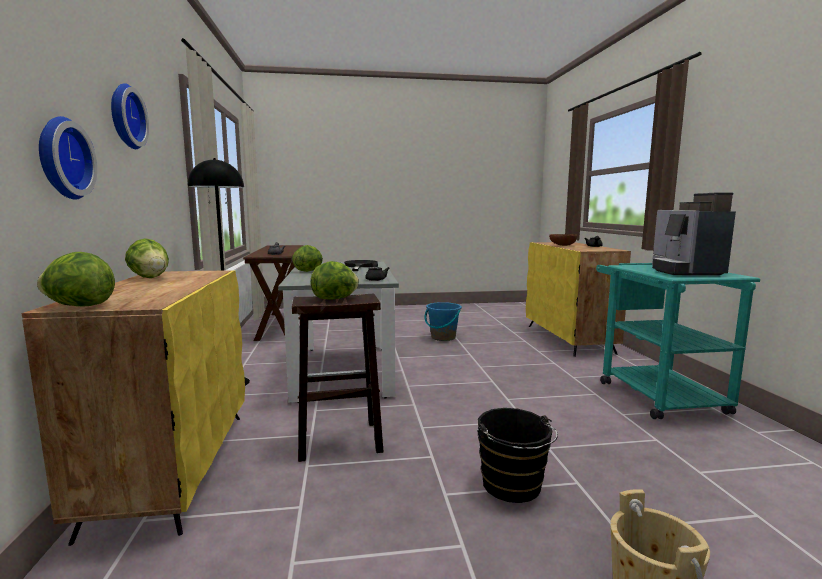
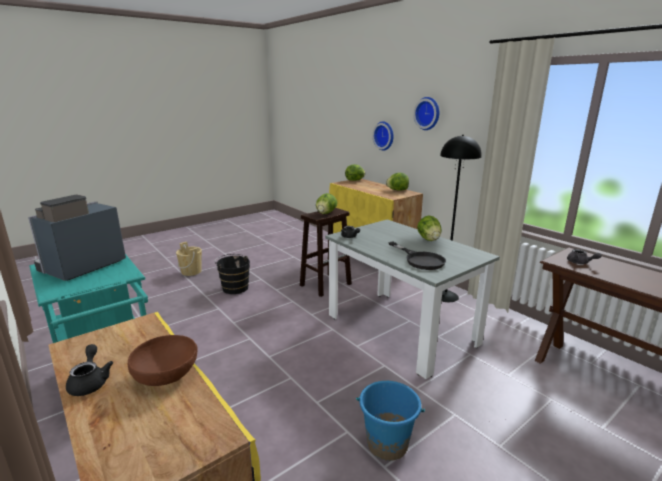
camera: 150 degrees right, 10 degrees up
(684, 271) = (81, 267): coffee machine -> coffee machine turned 120 degrees counterclockwise

